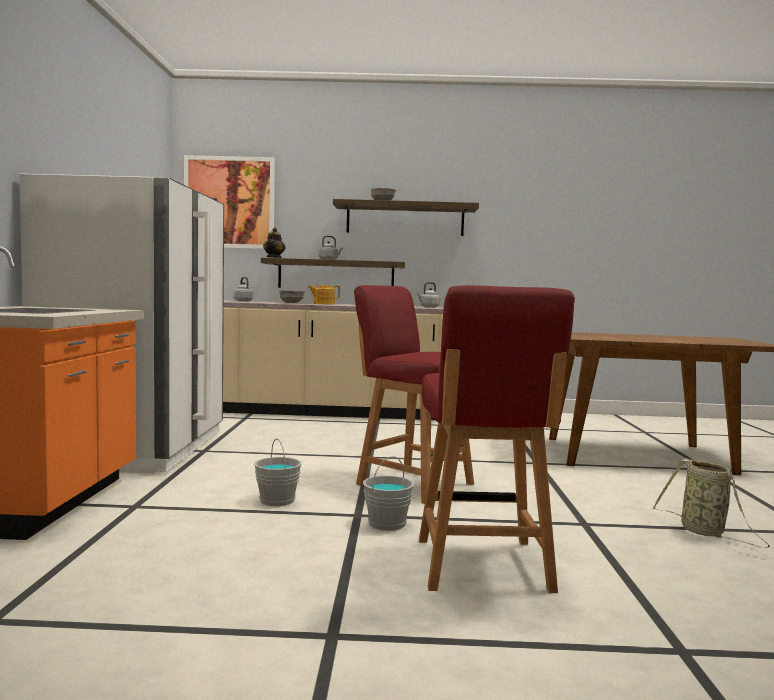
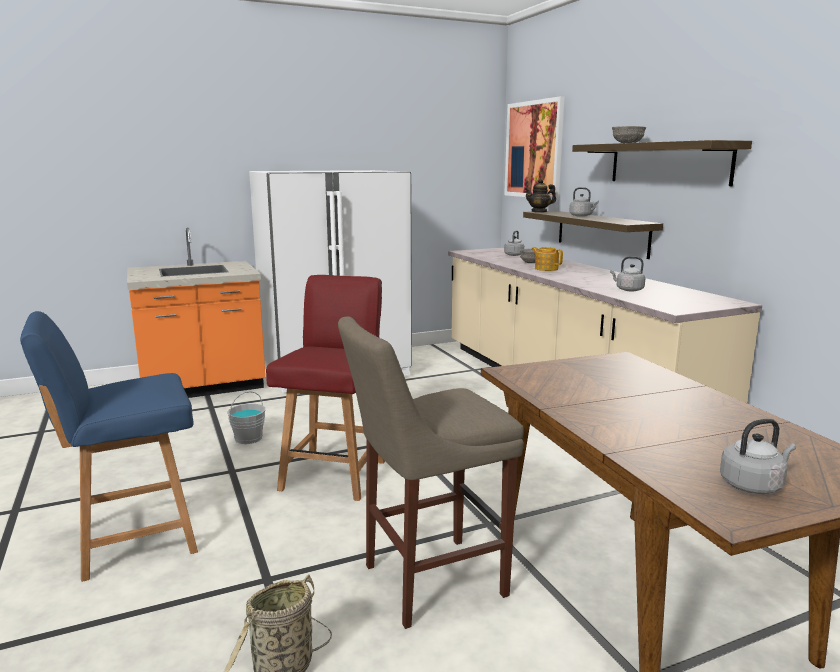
camera: 65 degrees right, 10 degrees up
(387, 523) = (217, 485): grey bucket -> none
(482, 566) = (133, 540): red chair -> blue chair
(605, 486) = (427, 581): none -> beige stool
(735, 342) = (753, 485): none -> grey kettle

